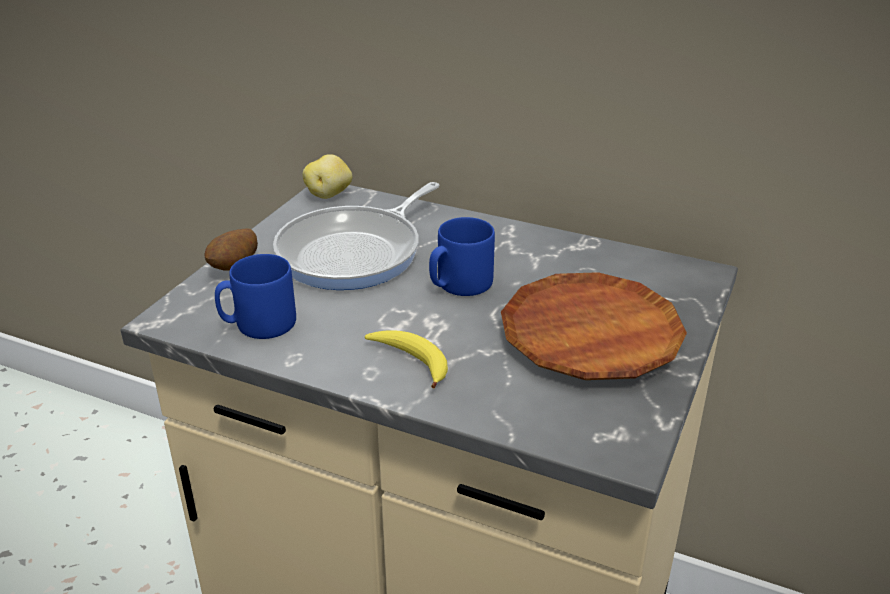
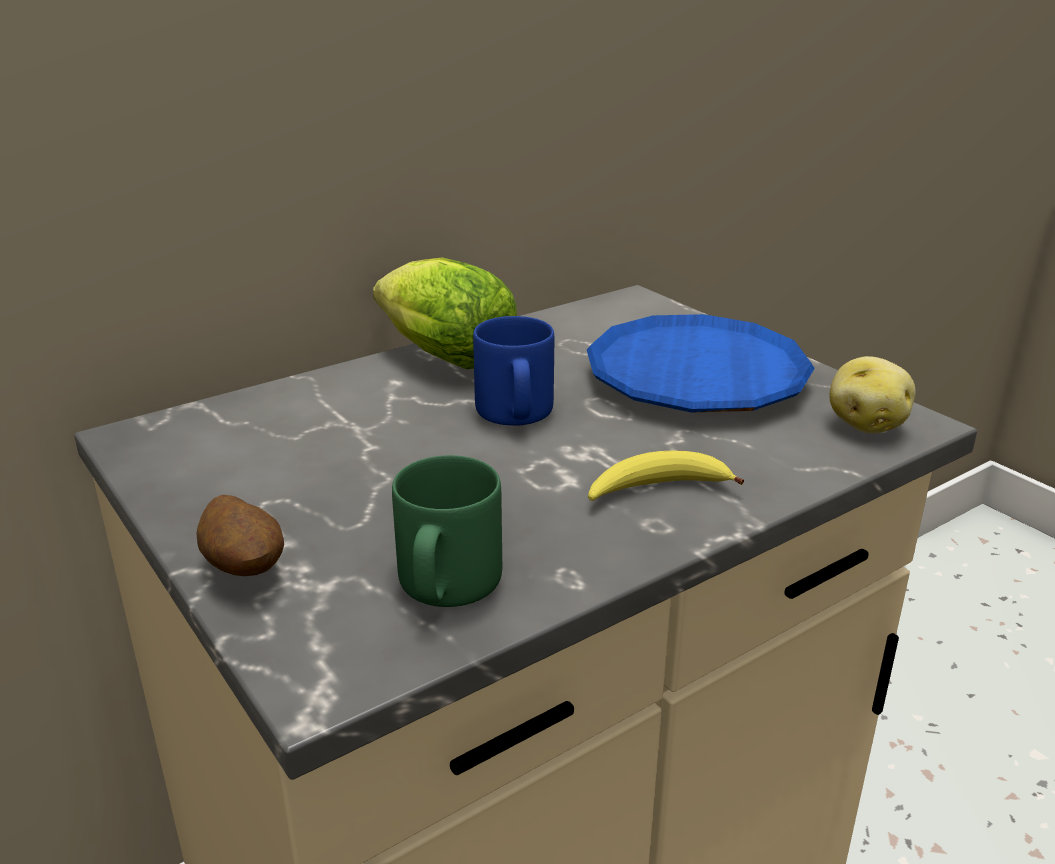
camera: 60 degrees left, 5 degrees down
(258, 324) = (446, 586): blue mug -> green mug
(329, 194) = (146, 435): potato -> potato (866, 425)
(355, 253) = (345, 459): frying pan -> none
(508, 235) = (440, 357): none -> lettuce
(590, 336) = (696, 378): brown plate -> blue plate

